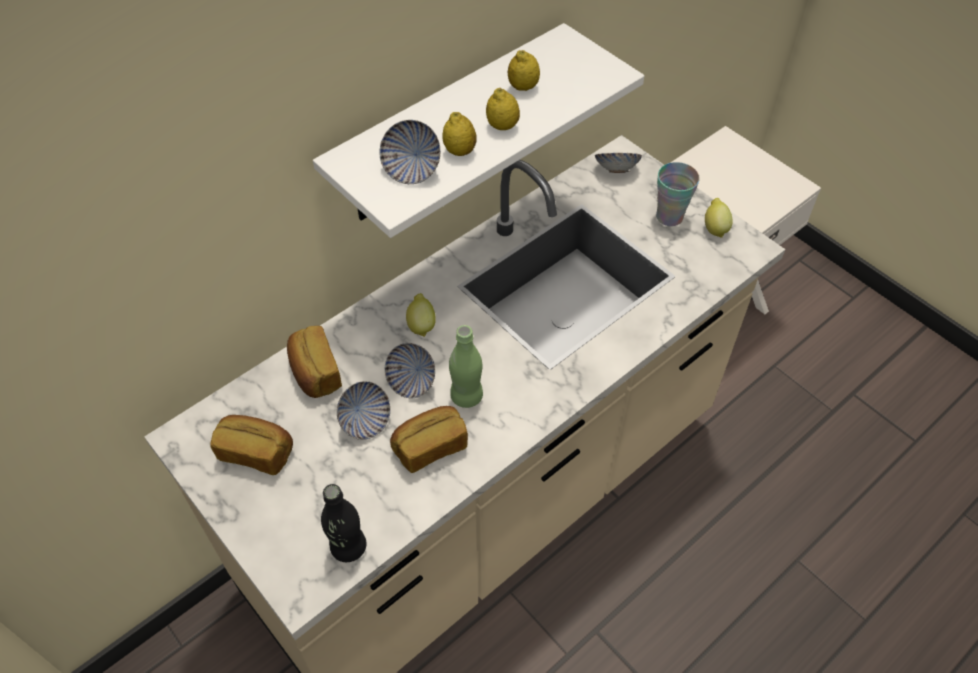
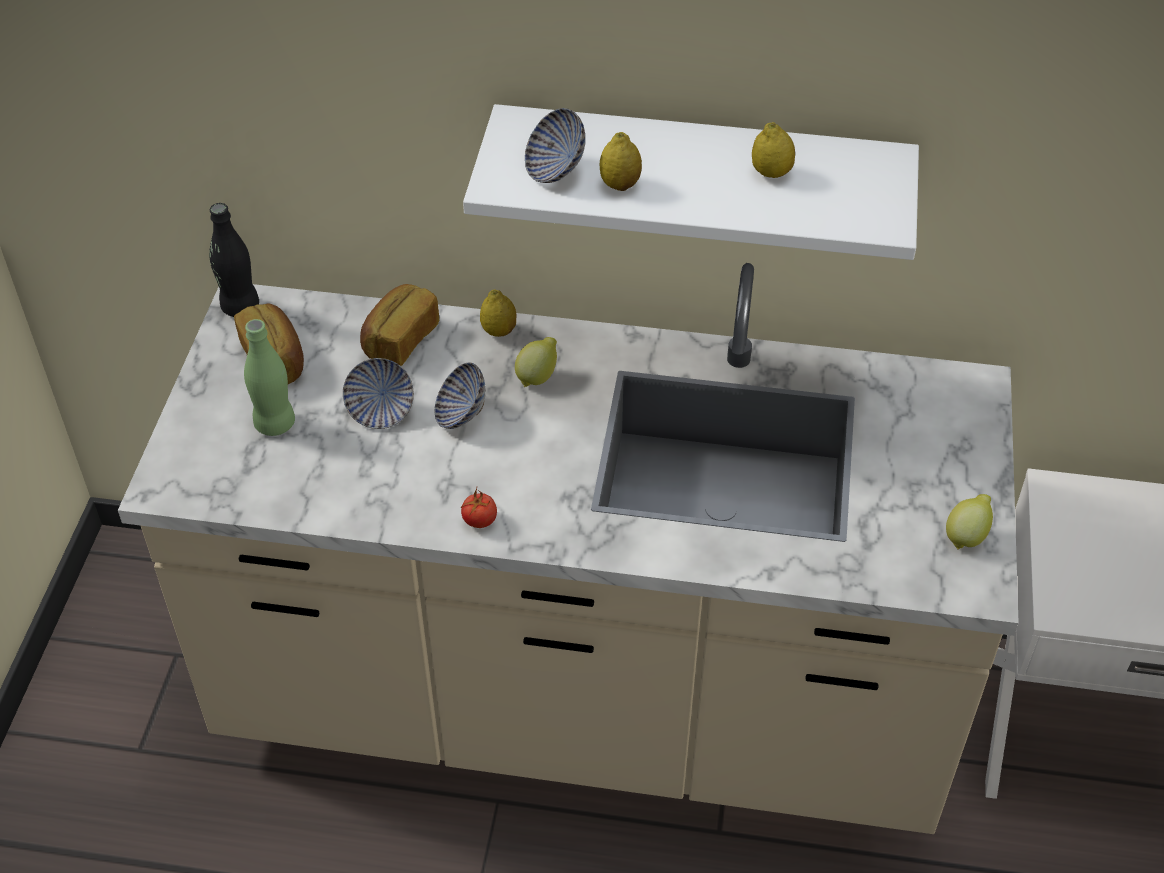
camera: 50 degrees right, 5 degrees down
(348, 547) = (235, 490): black bottle -> black bottle (240, 307)
(430, 446) = (400, 476): bread -> none
(466, 396) = (487, 465): green bottle -> green bottle (275, 423)
(502, 126) = (693, 192): lemon -> lemon (498, 331)
(506, 429) = (479, 521): none -> tomato
(616, 170) = (945, 395): bowl -> none
(669, 217) = (932, 484): cup -> none

